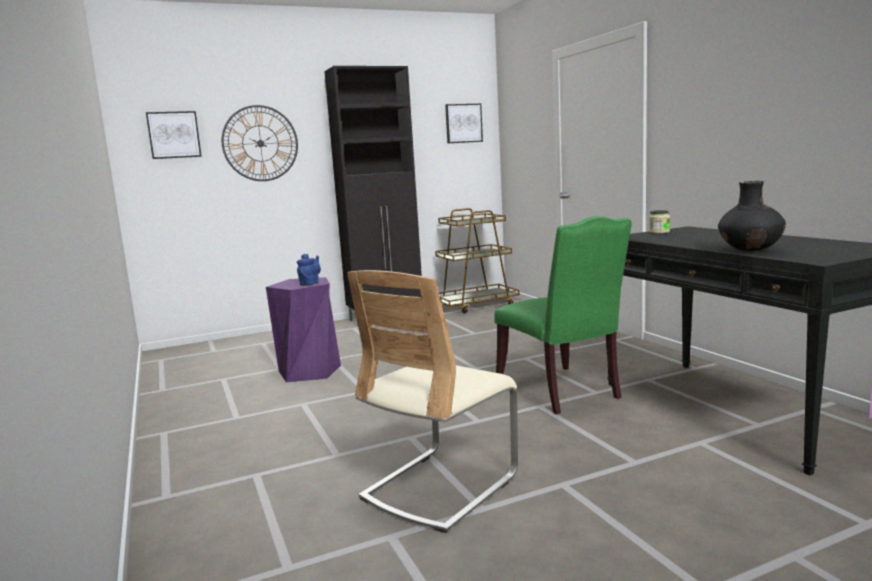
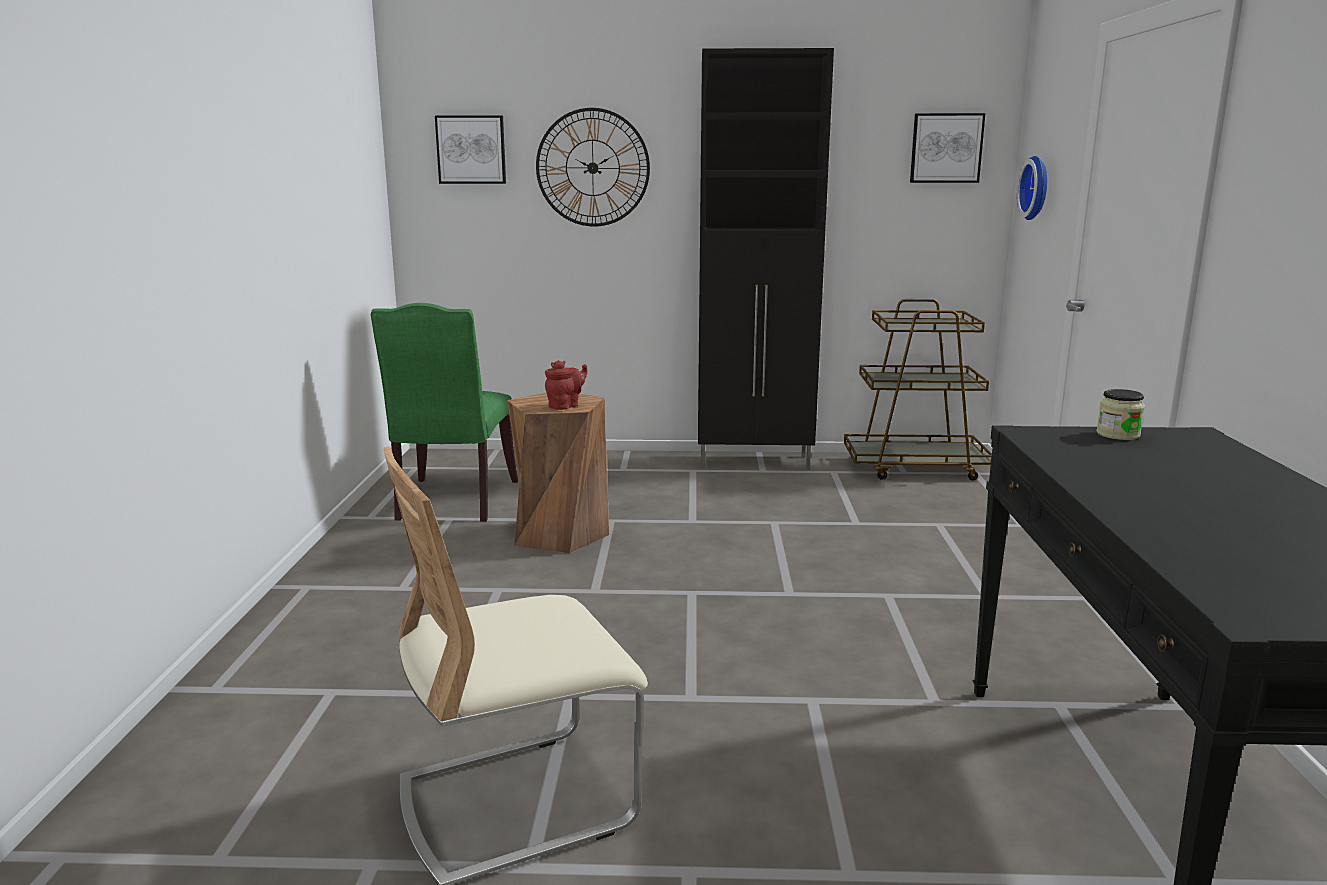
camera: 25 degrees right, 5 degrees up
(309, 371) = (559, 534): purple stool -> brown stool
(310, 283) = (565, 406): blue teapot -> red teapot
(519, 140) = (1037, 188): none -> wall clock
(562, 392) = (877, 683): green chair -> green chair (453, 502)
(750, 250) = (1176, 540): black vase -> none

